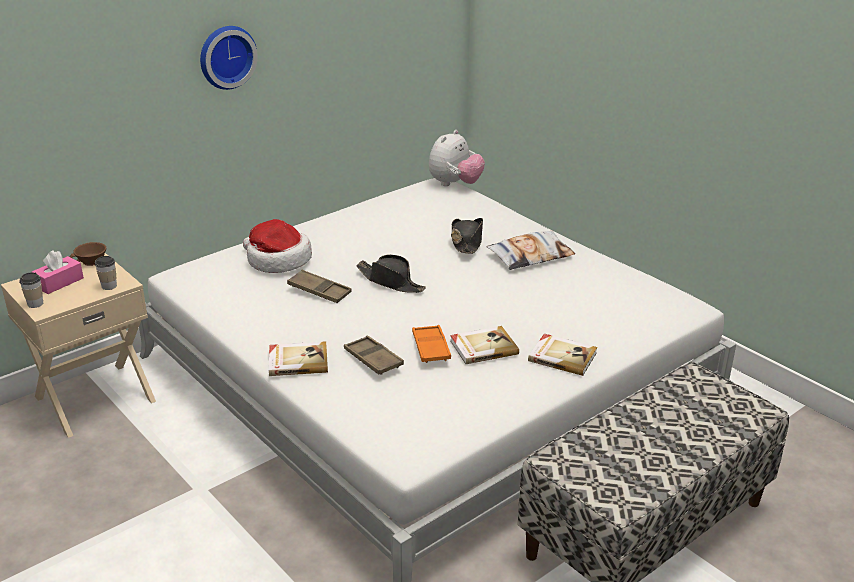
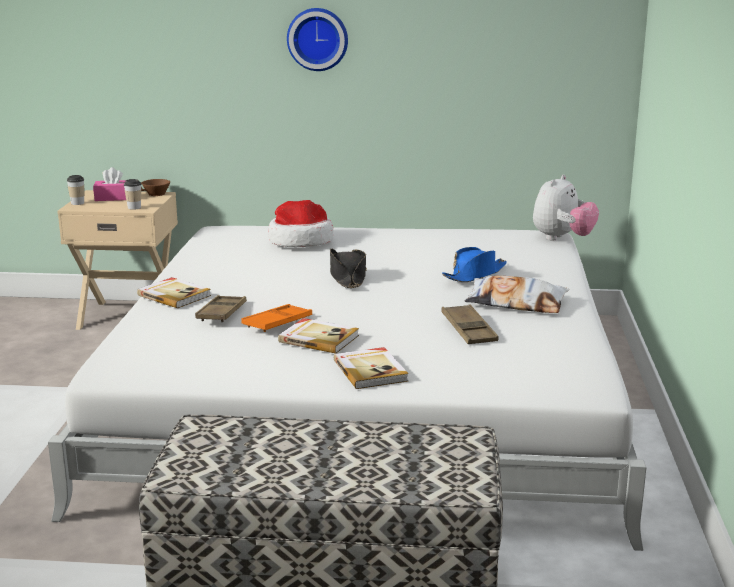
camera: 45 degrees right, 10 degrees down
(319, 291) = (284, 265): brown tray -> brown tray (469, 330)
(455, 184) = (562, 239): plush toy -> plush toy turned 45 degrees counterclockwise
(466, 242) = (475, 274): black hat -> blue hat

